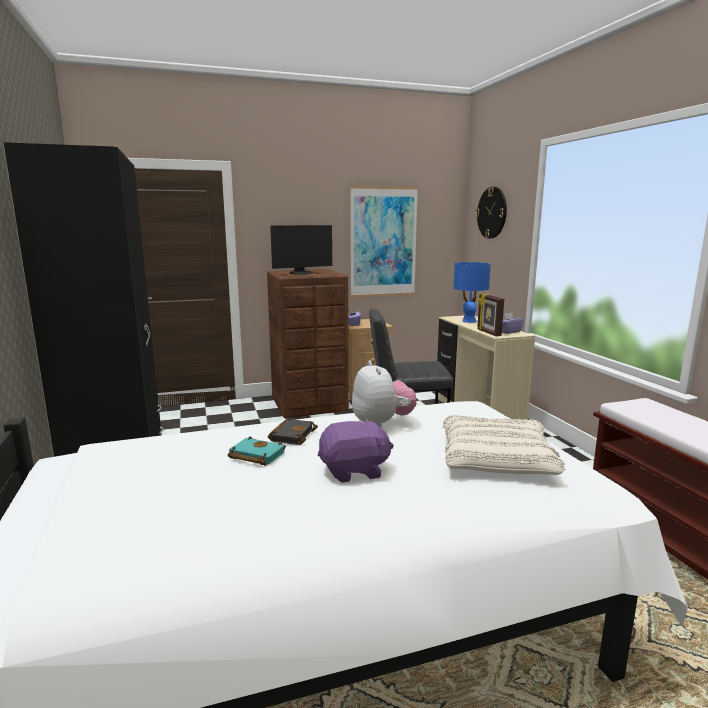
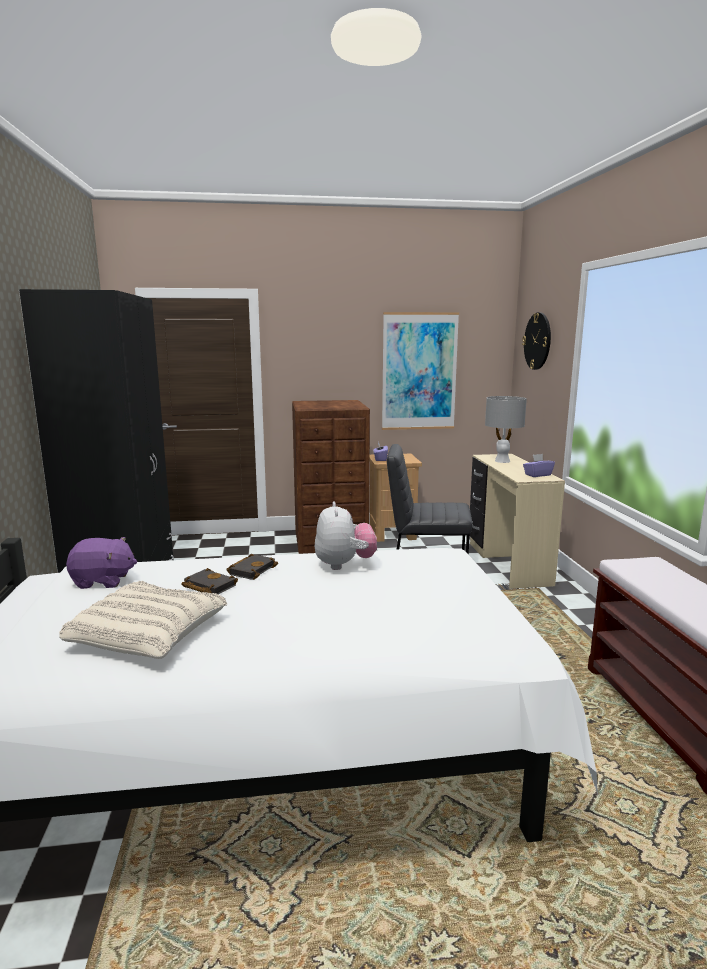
camera: 10 degrees right, 0 degrees up
(255, 456) = (207, 586): turquoise book -> black book
(302, 273) = (324, 404): monitor -> none
(354, 471) = (289, 607): purple plush toy -> purple plush toy (103, 581)
(469, 321) = (502, 461): blue table lamp -> grey table lamp
(488, 333) = (513, 475): picture frame -> none
(496, 458) = (436, 606): beige pillow -> beige pillow (149, 633)

